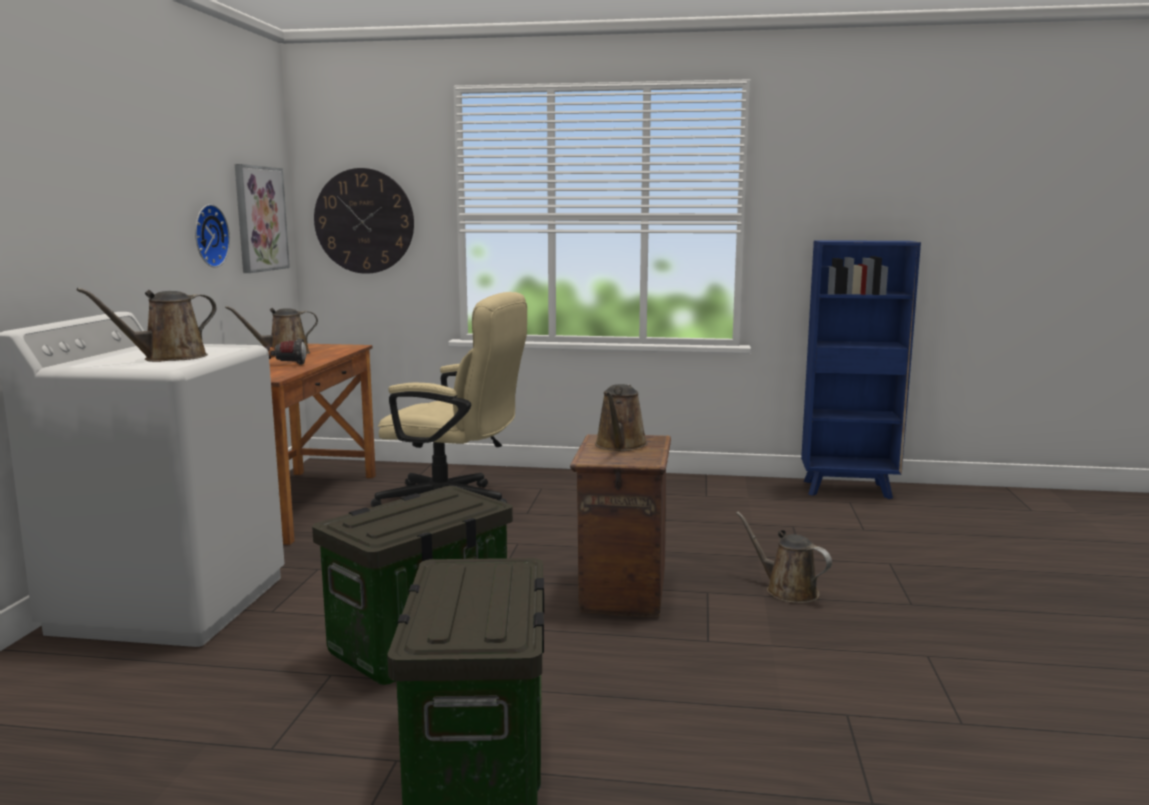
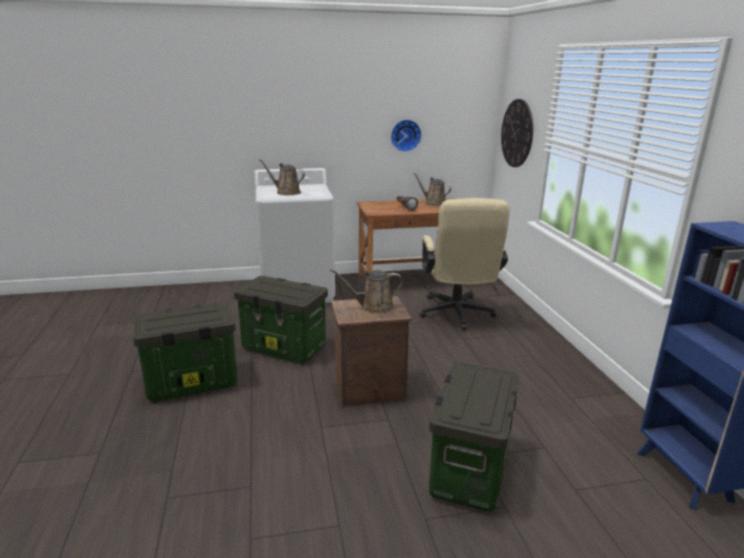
camera: 70 degrees right, 10 degrees up
(260, 219) = (459, 126): picture -> none
(787, 590) = (411, 452): brown watering can -> none
(825, 567) = (468, 469): none -> storage box

